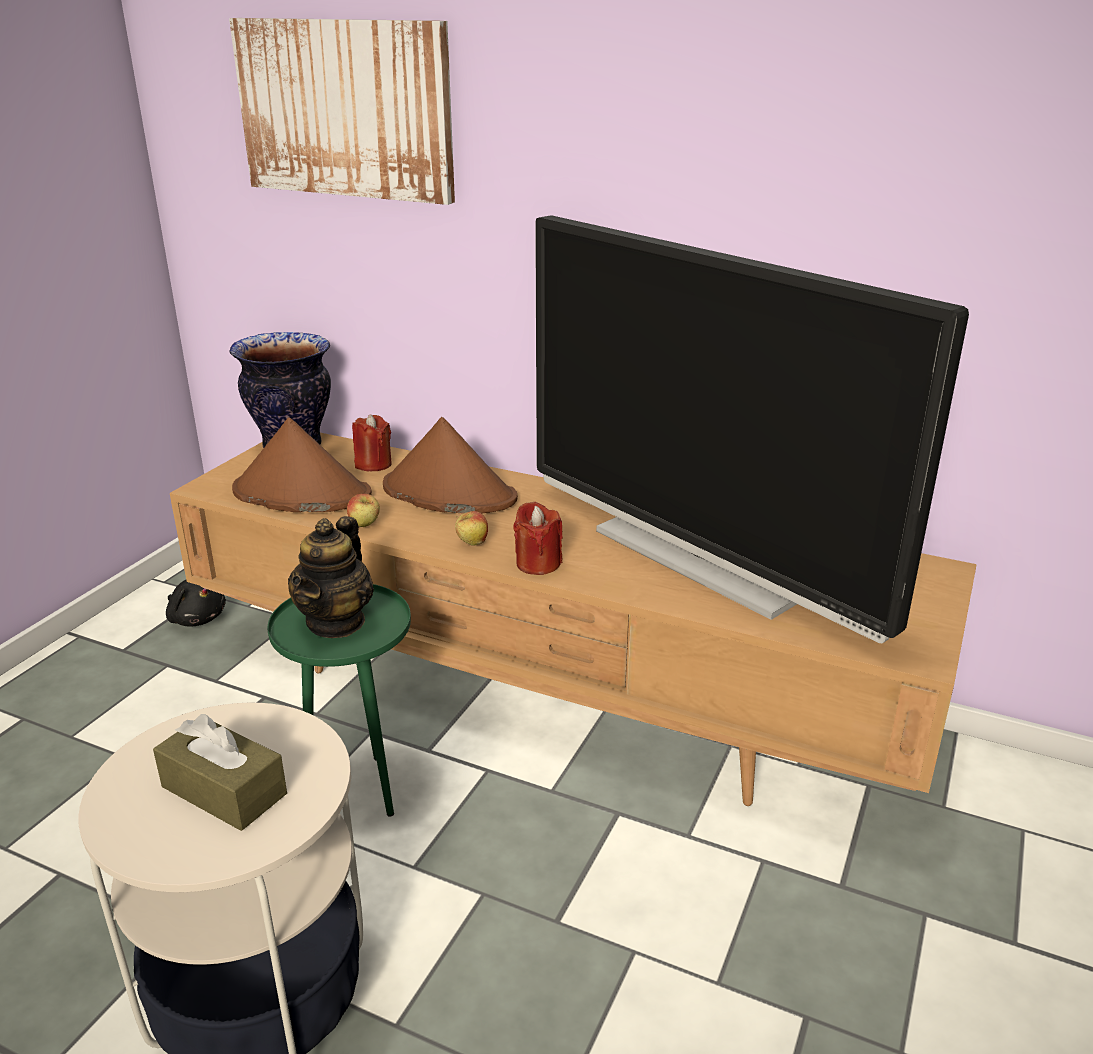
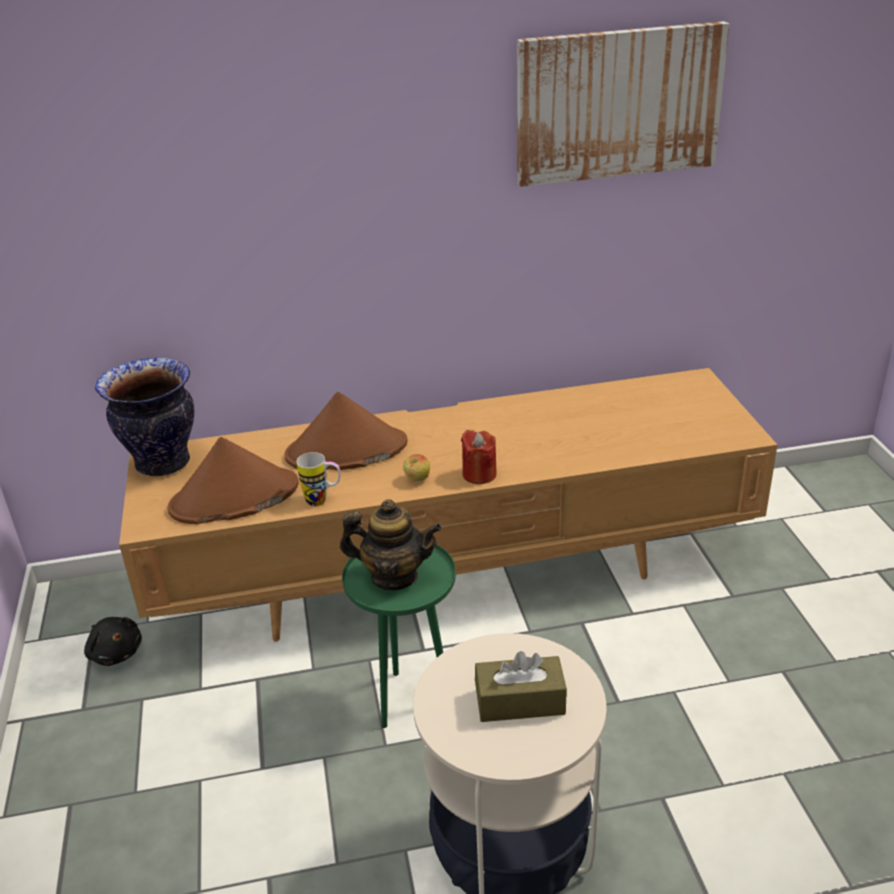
camera: 35 degrees left, 5 degrees up
(197, 618) = (115, 652): black plush toy -> black plush toy turned 45 degrees clockwise
(336, 622) = (394, 576): teapot -> teapot turned 60 degrees counterclockwise
(345, 109) = (166, 154): picture -> picture (618, 104)
(365, 525) = (323, 500): apple -> mug
(373, 464) = (254, 451): red candle -> none
(701, 560) = (570, 428): television -> none

